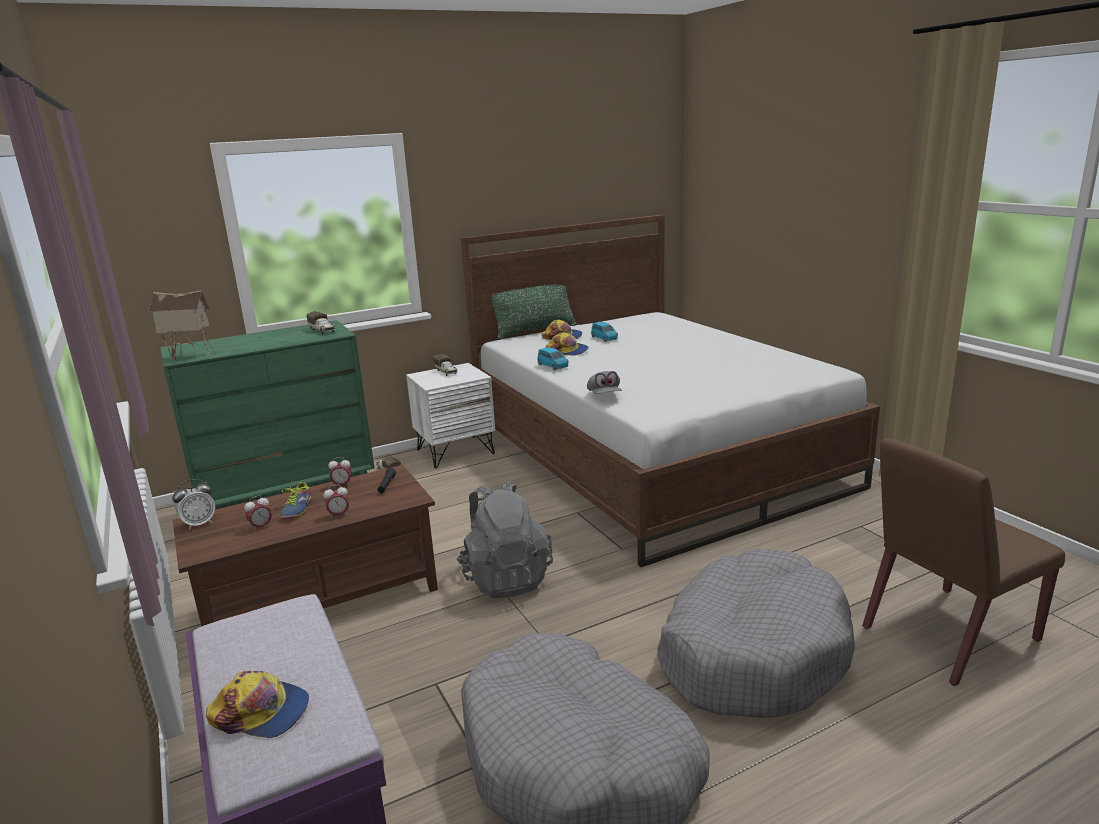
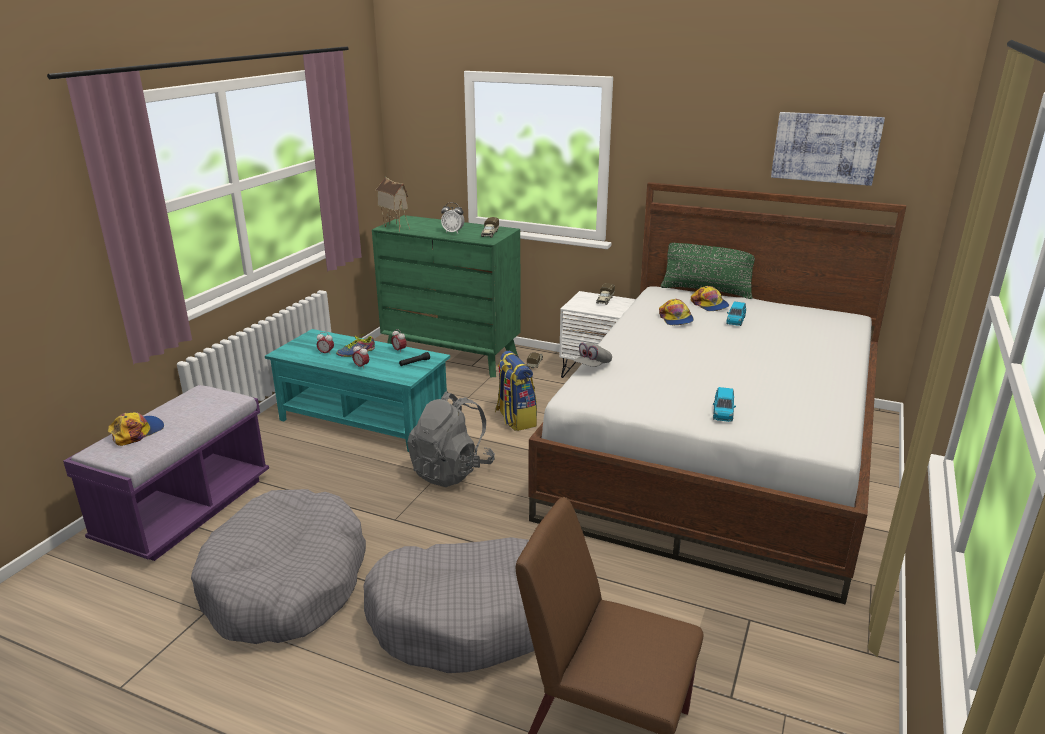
camera: 50 degrees right, 5 degrees up
(199, 524) = (313, 337): alarm clock -> alarm clock (453, 232)
(261, 712) = (137, 432): cap -> cap turned 120 degrees counterclockwise
(320, 598) = (364, 419): brown coffee table -> turquoise coffee table
(467, 514) = (515, 419): none -> backpack
(553, 366) = (630, 326): blue toy car -> blue toy car (723, 413)
(598, 178) = (825, 148): none -> picture

